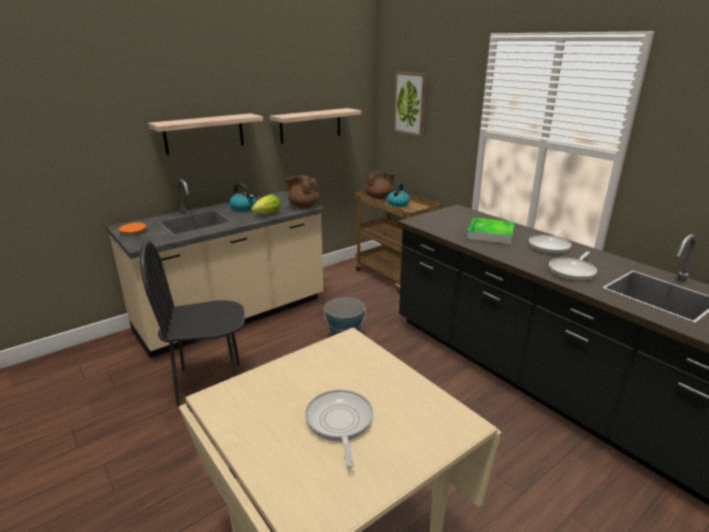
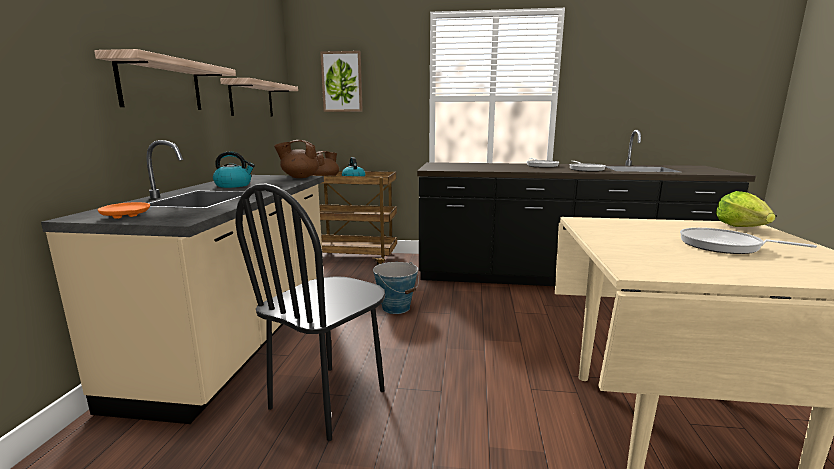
camera: 45 degrees left, 10 degrees down
(268, 214) = (279, 184): lettuce -> lettuce (741, 227)
(490, 234) = (495, 166): tray -> none

